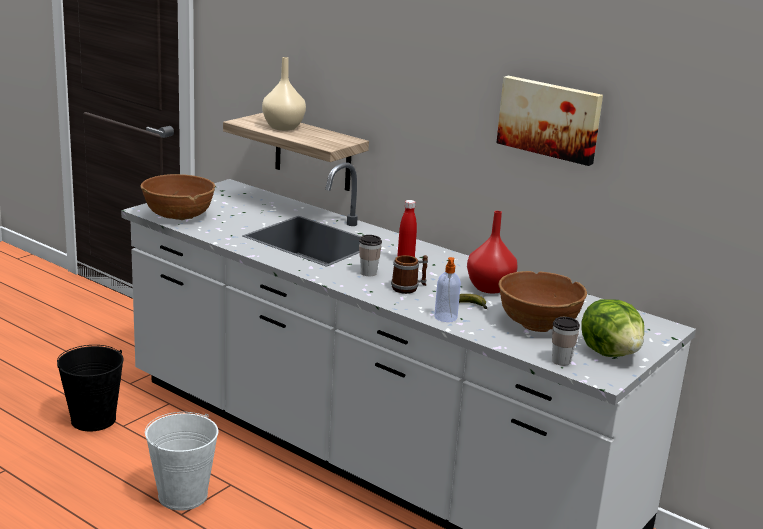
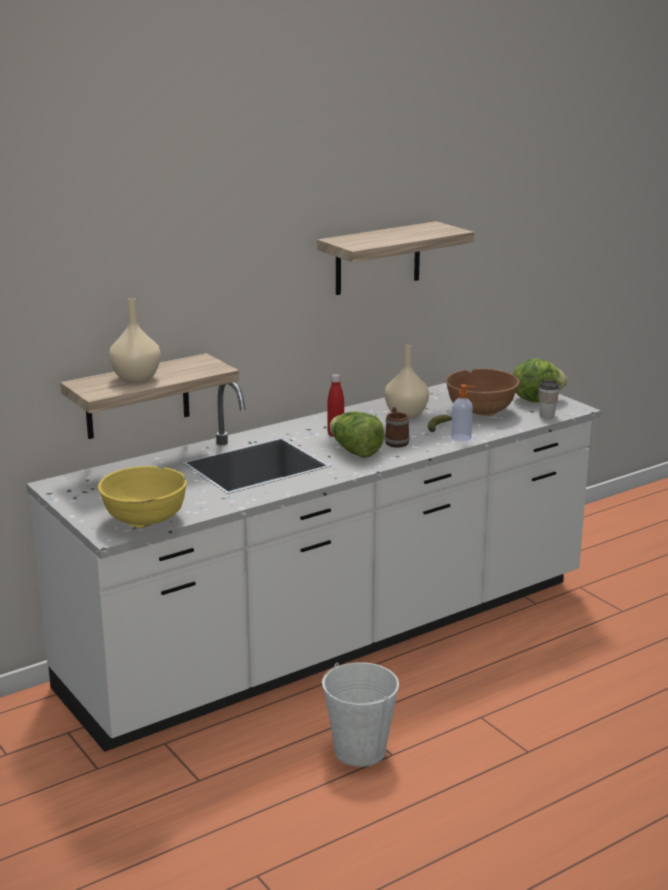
camera: 70 degrees left, 0 degrees up
(94, 420) = (173, 801): black bucket -> none
(178, 216) = (144, 519): brown bowl -> yellow bowl
(368, 273) = (355, 451): cup -> lettuce
(490, 288) = (407, 414): red vase -> beige vase
(550, 119) = (378, 258): picture -> shelf

